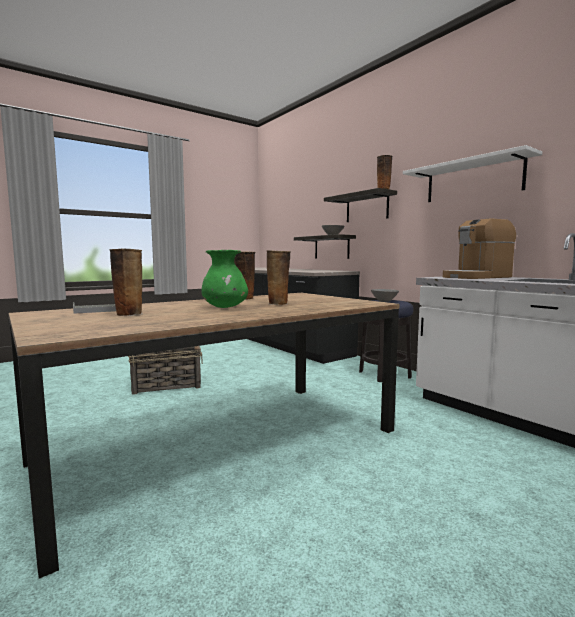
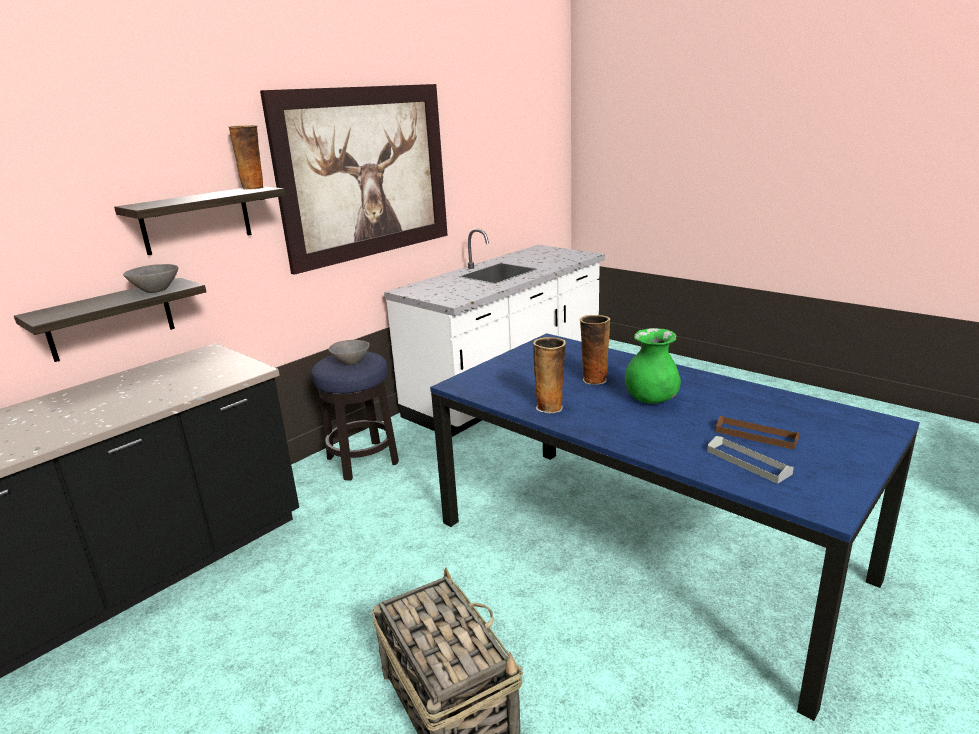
camera: 100 degrees left, 15 degrees up
(129, 314) = (756, 435): vase -> brown tray
(223, 446) = (645, 549): brown dining table -> blue dining table
(473, 180) = (365, 173): white shelf -> picture
(476, 277) = (441, 289): coffee machine -> none

